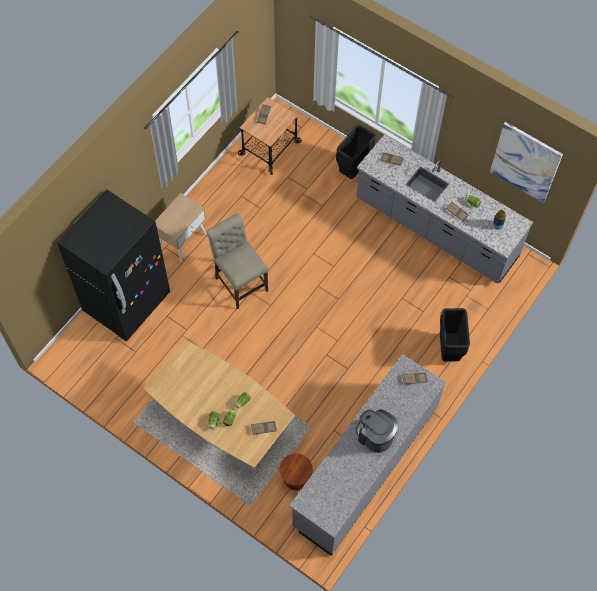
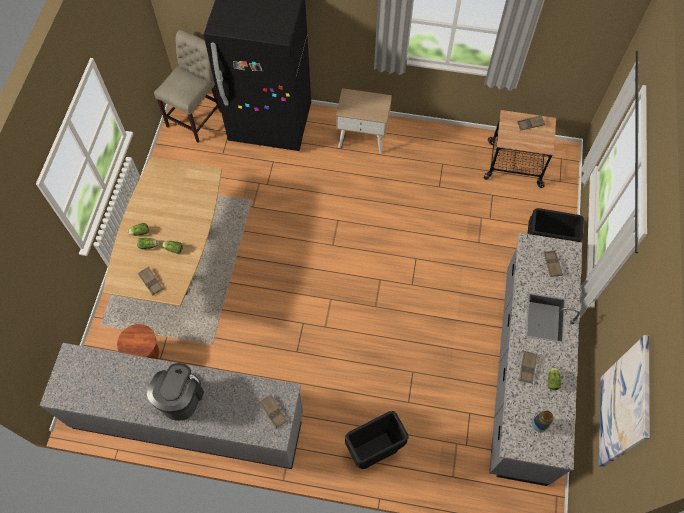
camera: 65 degrees right, 0 degrees up
(240, 281) = (344, 206): beige chair -> beige chair (197, 116)

